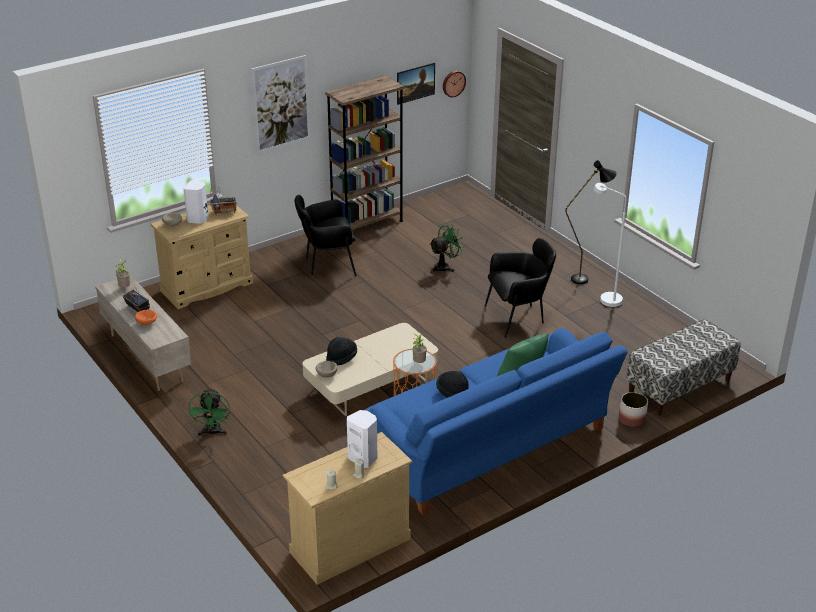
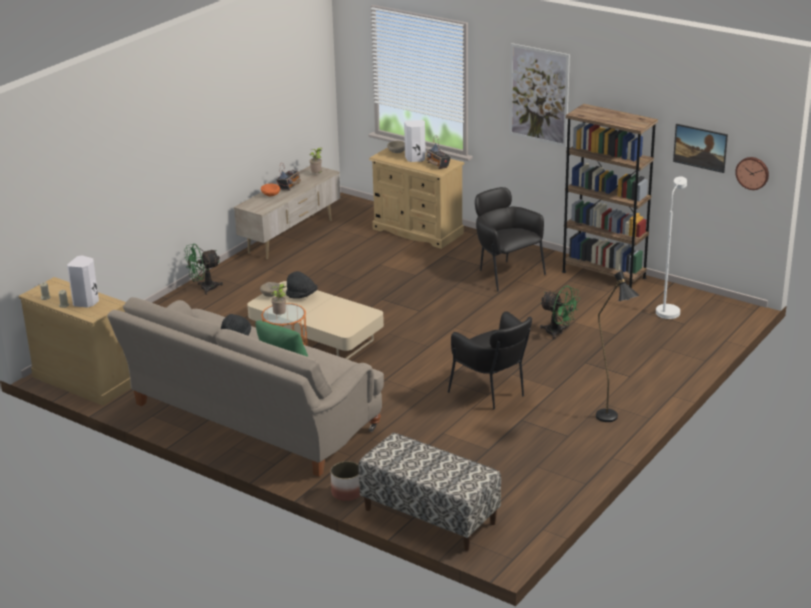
camera: 70 degrees right, 5 degrees down
(490, 448) = (251, 419): blue sofa -> beige sofa
(605, 298) = (579, 439): white floor lamp -> white floor lamp (668, 309)

